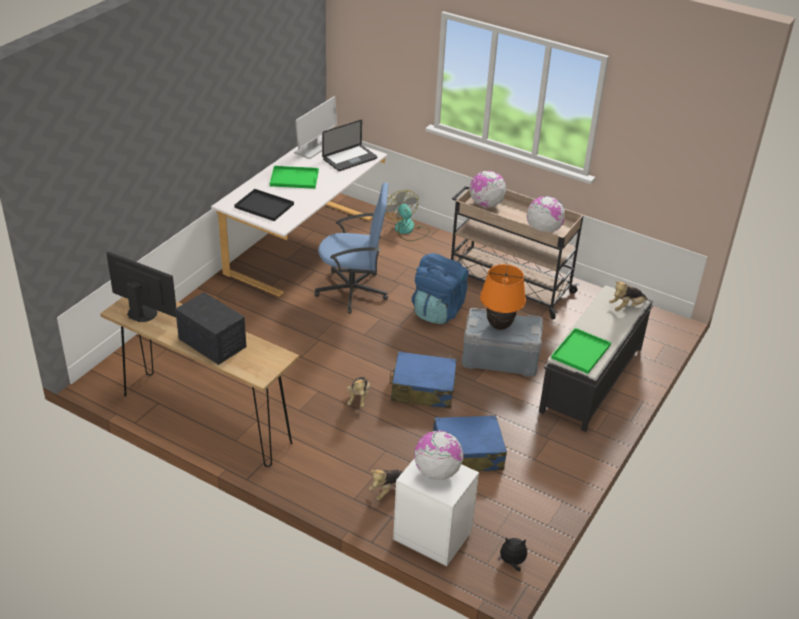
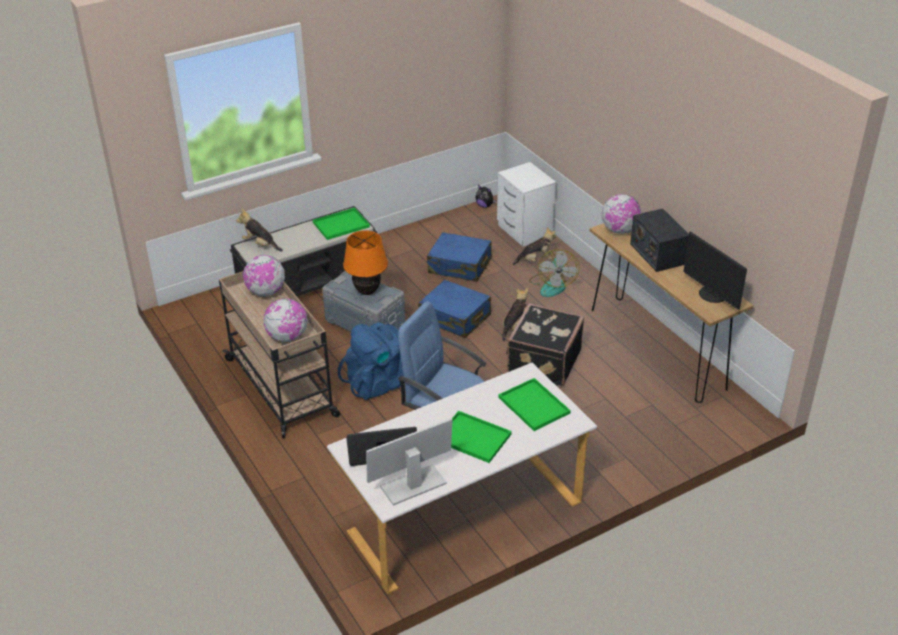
camera: 150 degrees left, 0 degrees up
(265, 206) = (532, 405): black tray -> green tray
(310, 369) = (542, 363): none -> black suitcase
(407, 230) = (320, 496): fan -> fan (552, 285)
(437, 472) = (525, 178): globe -> globe (619, 230)
(626, 307) = (260, 244): plush toy -> plush toy turned 150 degrees counterclockwise

